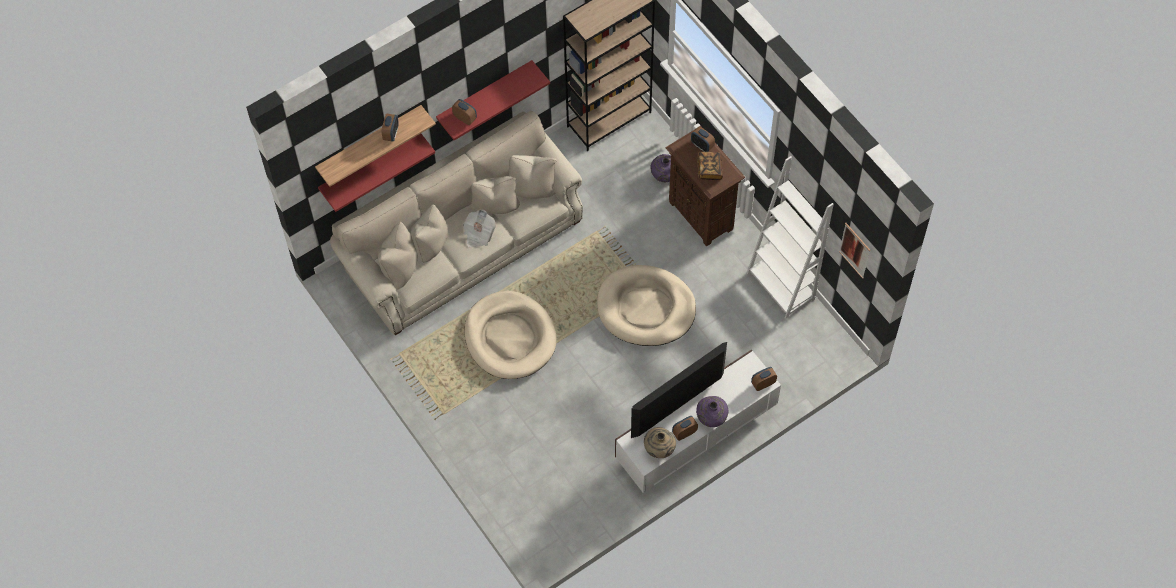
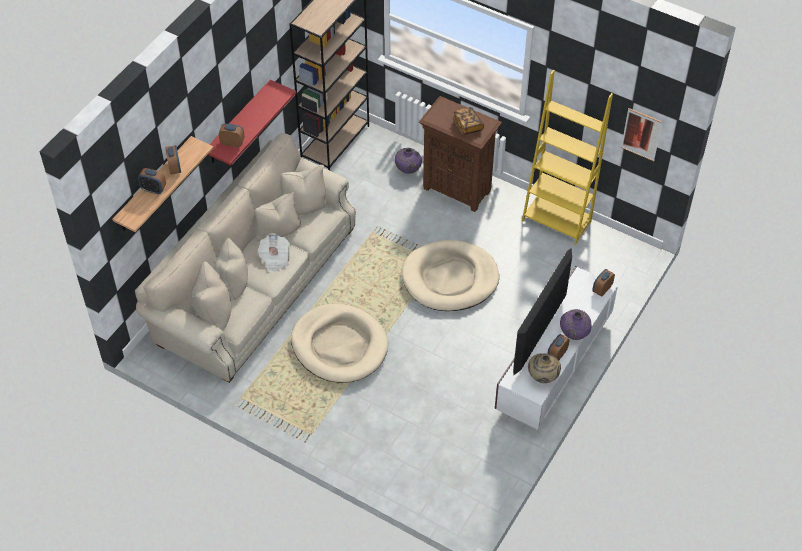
camera: 25 degrees left, 10 degrees down
(369, 164) = (156, 213): red shelf -> none
(702, 146) = (450, 110): alarm clock -> alarm clock (153, 189)
(781, 286) = (556, 220): white bookcase -> yellow bookcase

